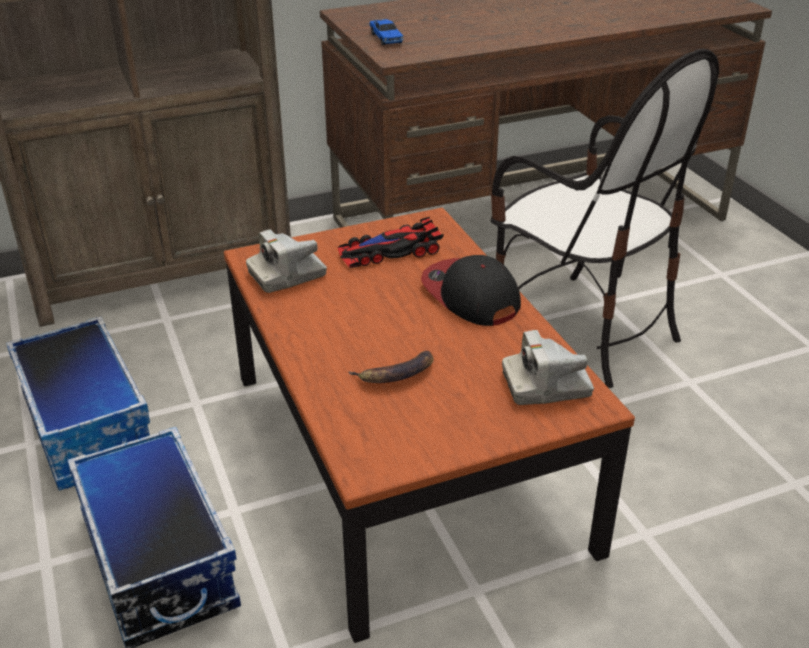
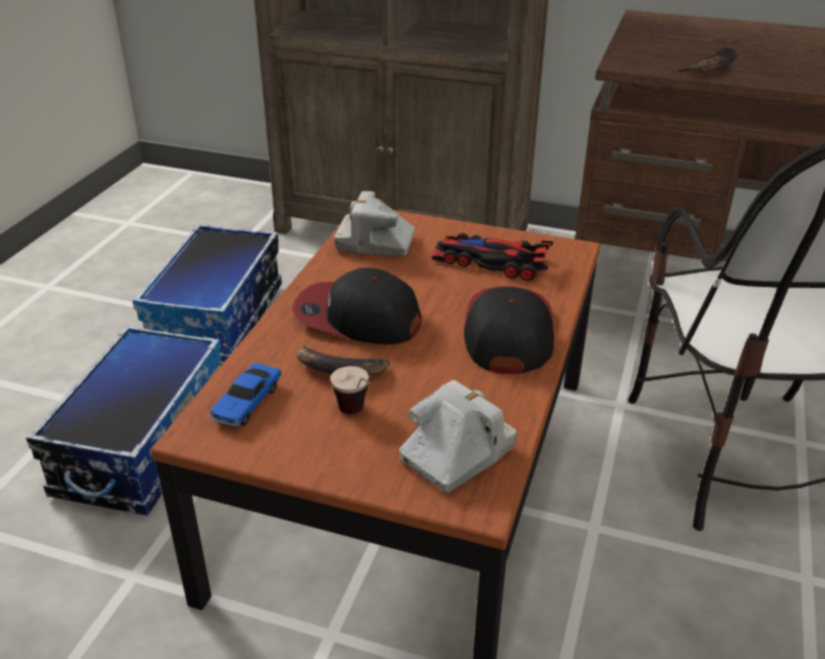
camera: 40 degrees right, 0 degrees up
(356, 335) = (357, 318): none -> cap
(386, 38) = (647, 47): toy car -> toy car (247, 403)
(453, 44) = (710, 69): none -> banana
(454, 397) = (358, 415): none -> cup
(546, 385) = (457, 454): camera -> camera turned 105 degrees clockwise

